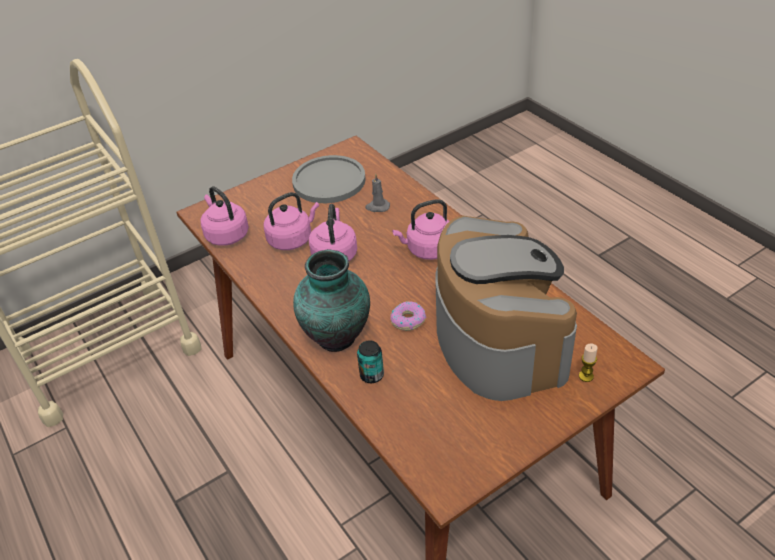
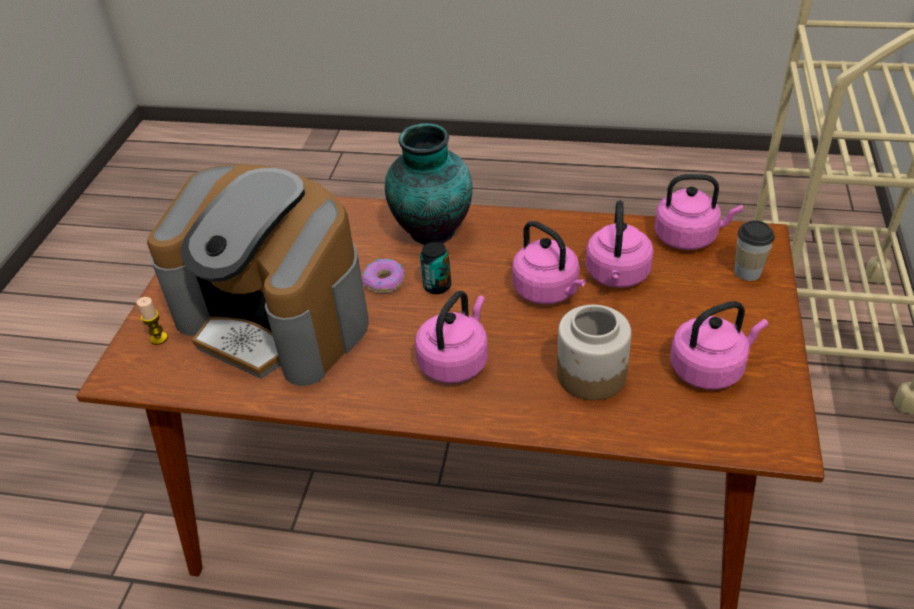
camera: 135 degrees right, 0 degrees up
(239, 203) = (747, 272): none -> cup
(329, 181) = (710, 368): grey plate -> pink kettle
(372, 375) = (362, 226): can -> can (437, 286)
(377, 207) = (592, 375): grey candle -> jar

